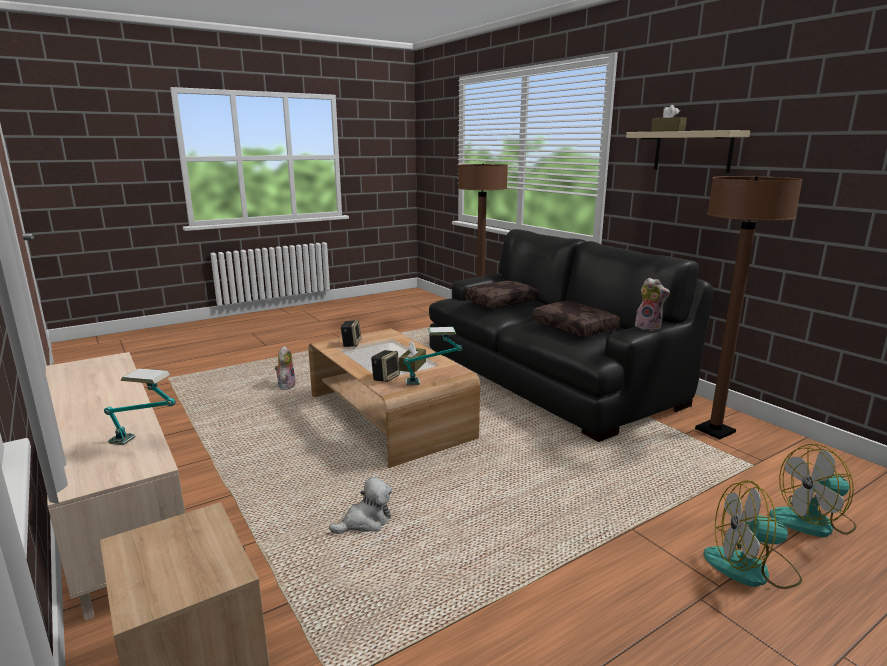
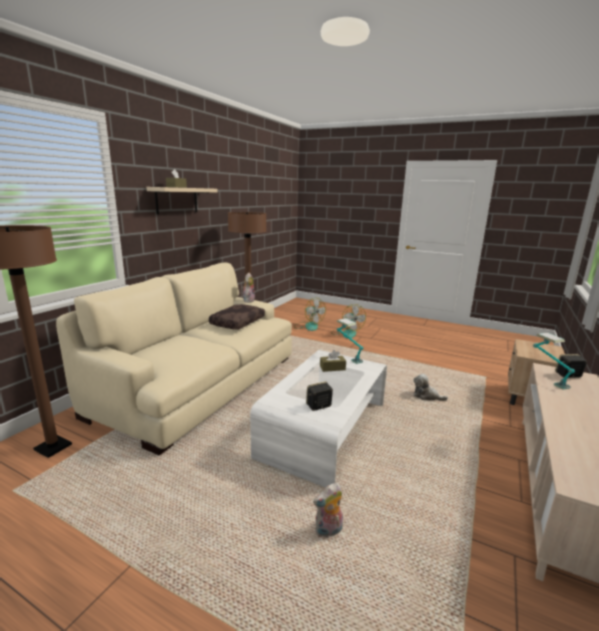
camera: 120 degrees left, 0 degrees up
(386, 377) = (361, 370): speaker -> speaker (568, 375)
(389, 416) = (324, 429): brown coffee table -> white coffee table
(500, 302) = (179, 350): brown pillow -> none
(547, 377) = (200, 384): black sofa -> beige sofa

